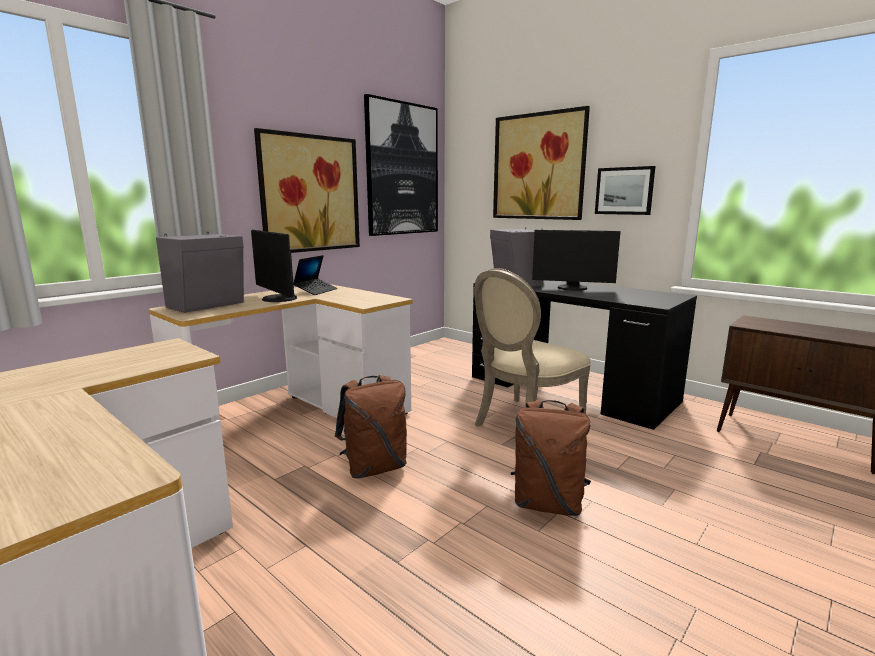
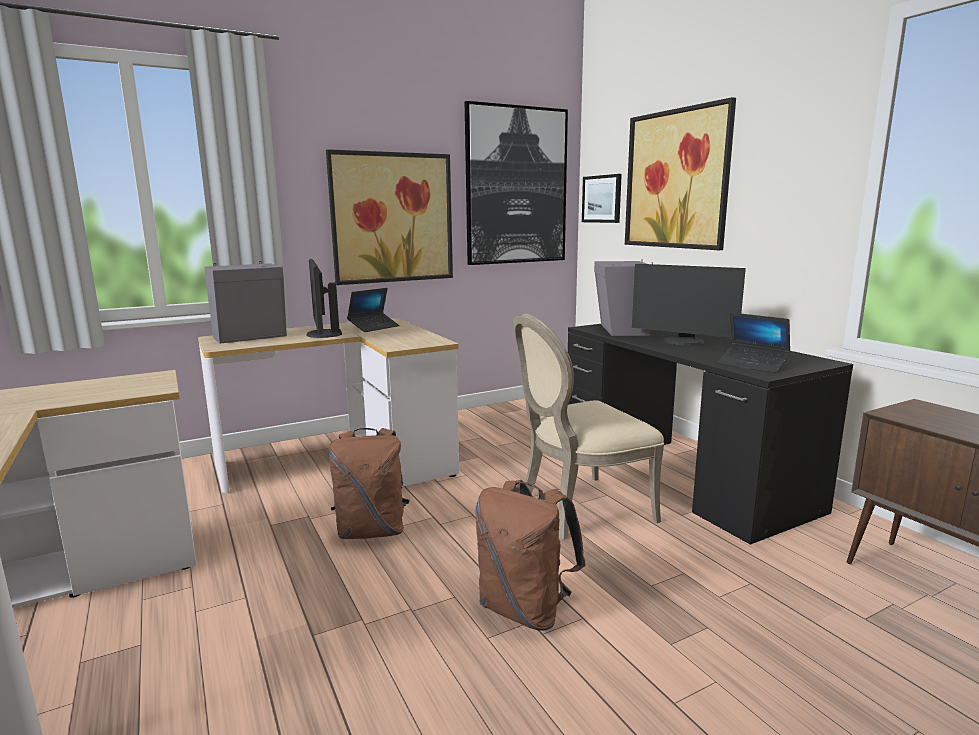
camera: 20 degrees right, 0 degrees up
(624, 191) = (775, 212): picture -> picture (602, 199)
(641, 300) = (752, 365): none -> laptop

